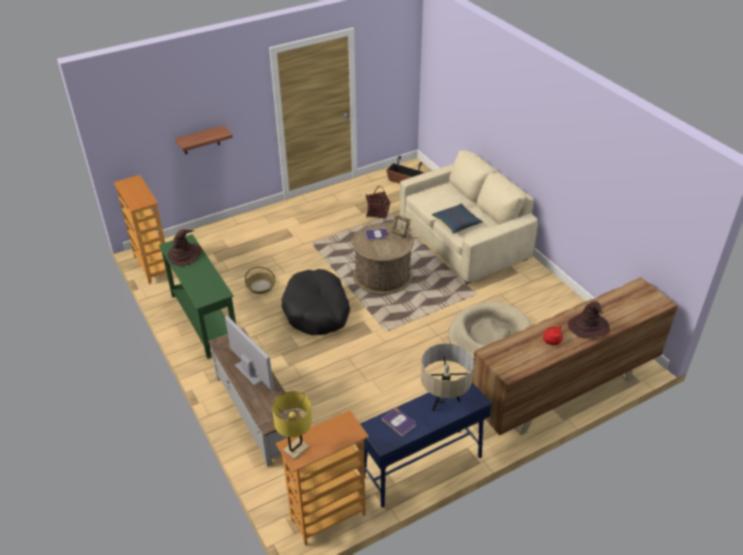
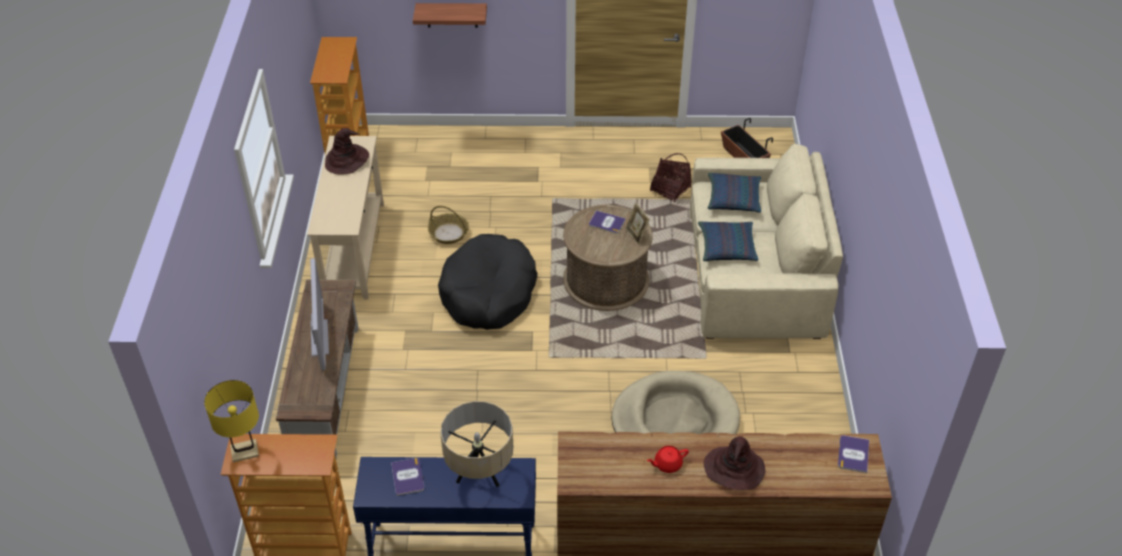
camera: 30 degrees right, 5 degrees up
(204, 320) = (354, 249): green console table -> beige console table
(437, 196) = (733, 199): none -> blue pillow
(639, 292) = (853, 454): none -> book

